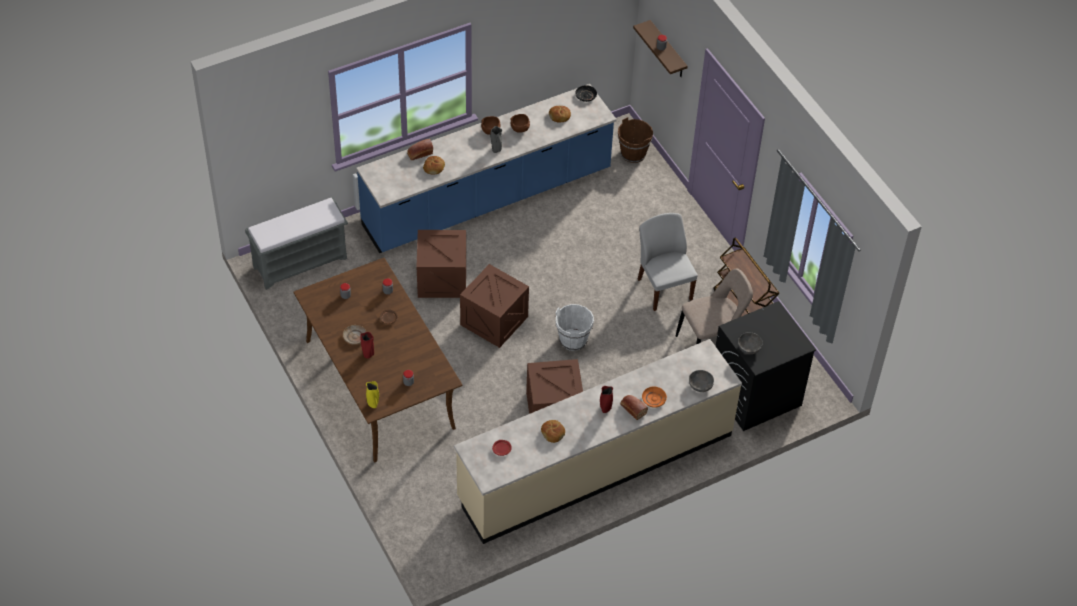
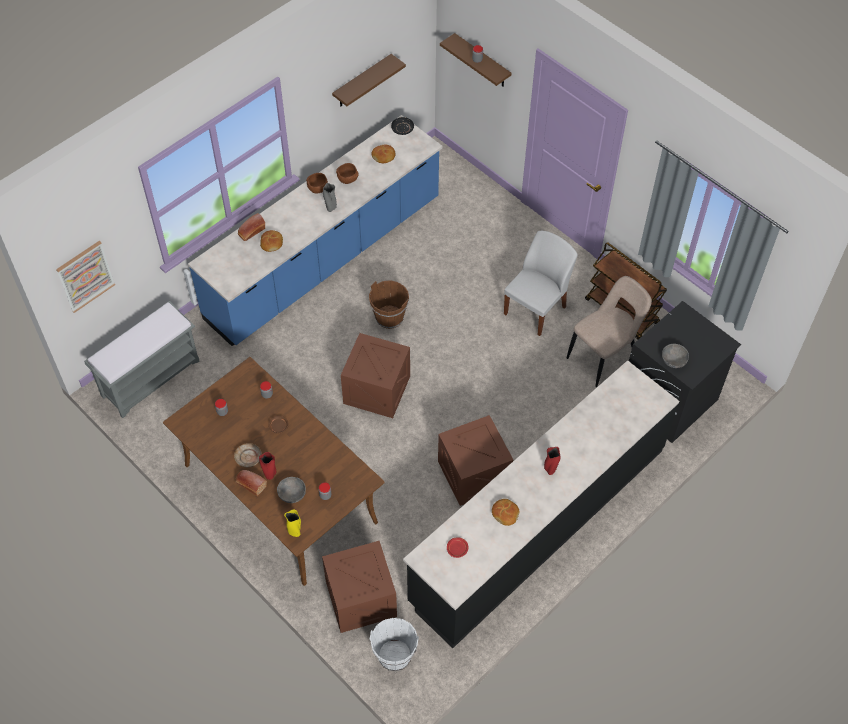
camera: 15 degrees left, 5 degrees up
(263, 154) = (85, 276): none -> picture
(442, 279) = (307, 357): crate -> crate (361, 598)
(554, 45) = (362, 82): none -> brown shelf
(573, 340) = (465, 390): white bucket -> white bucket (394, 656)
(595, 466) = (538, 524): beige counter -> black counter
(632, 409) = (578, 462): bread -> bread (250, 484)
(633, 154) = (454, 177): brown bucket -> brown bucket (389, 317)
(654, 399) = (596, 444): orange plate -> none
(664, 288) = (536, 309): white chair -> white chair turned 75 degrees clockwise
(700, 385) = (638, 415): grey bowl -> grey bowl (292, 494)

